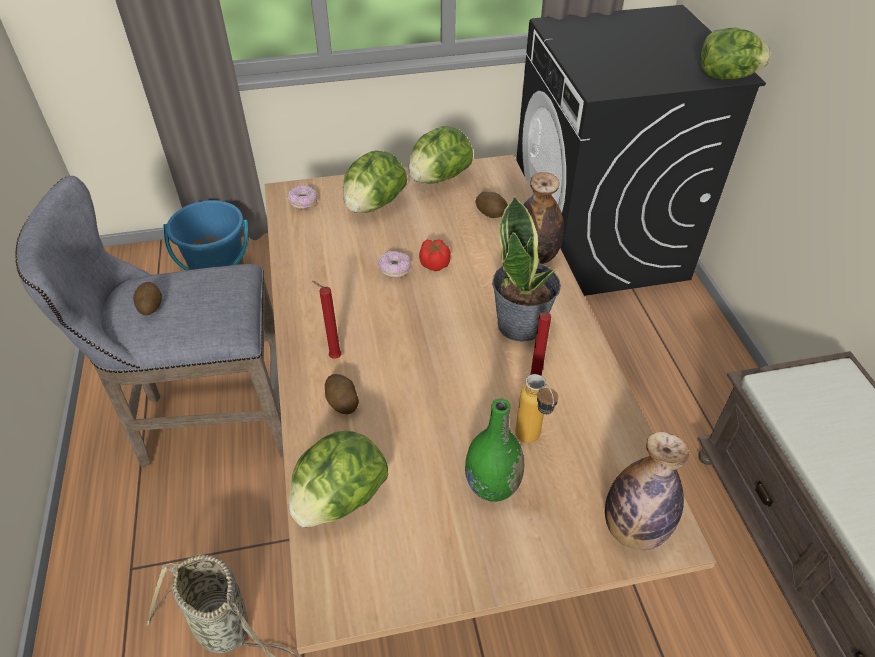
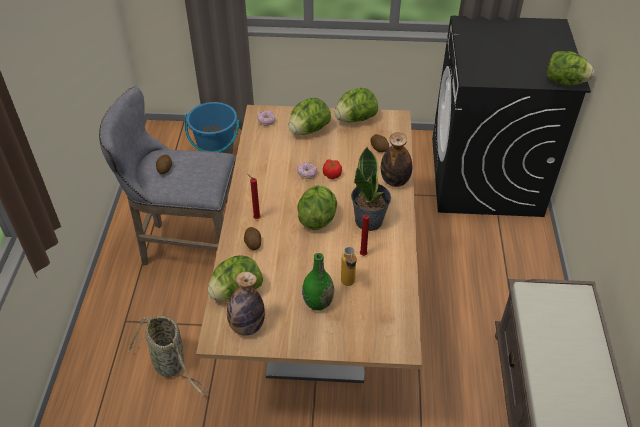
camera: 15 degrees right, 0 degrees up
(436, 337) = (317, 218): none -> lettuce
(633, 529) = (384, 340): bottle -> bottle (247, 326)

